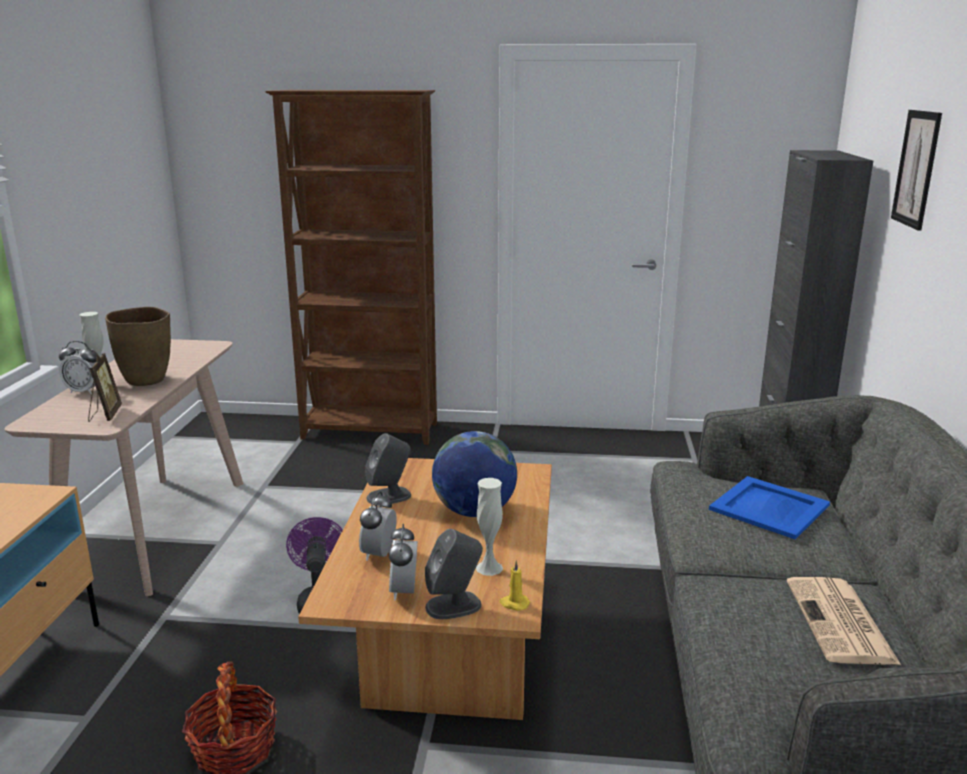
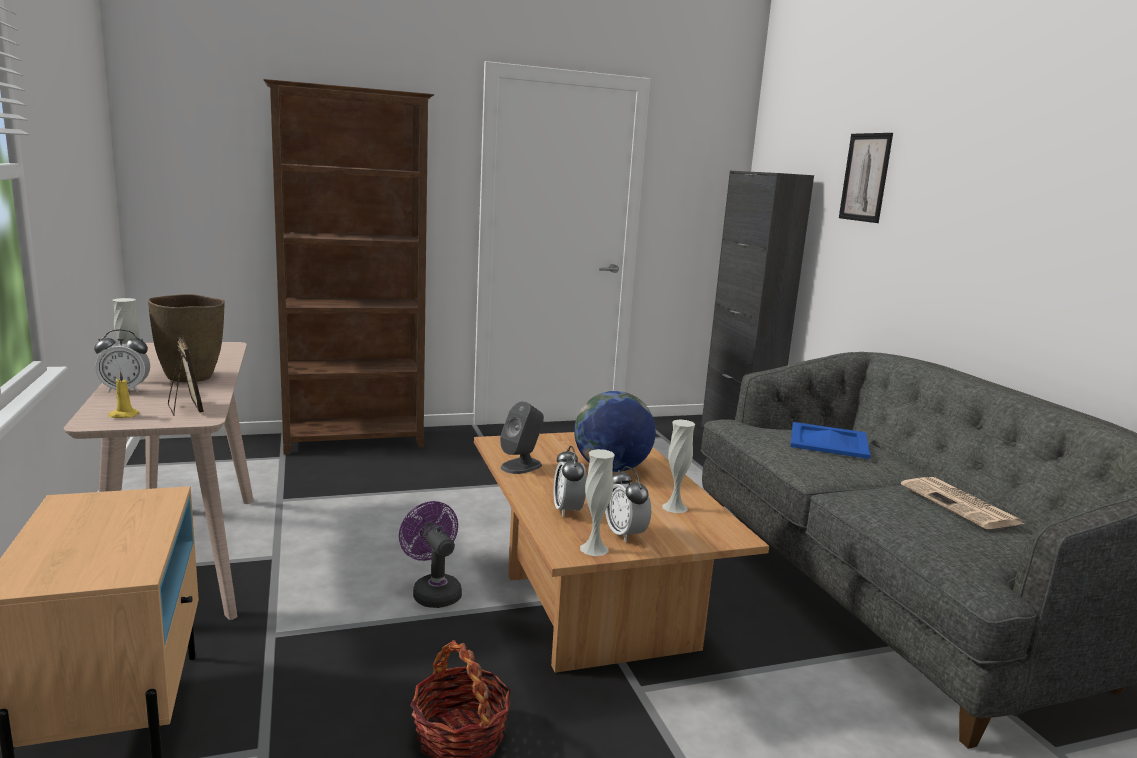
camera: 25 degrees left, 5 degrees down
(357, 602) = (594, 549): none -> white vase
(454, 605) = (680, 538): grey speaker -> none
(514, 603) = (726, 529): yellow candle -> yellow candle (123, 415)

